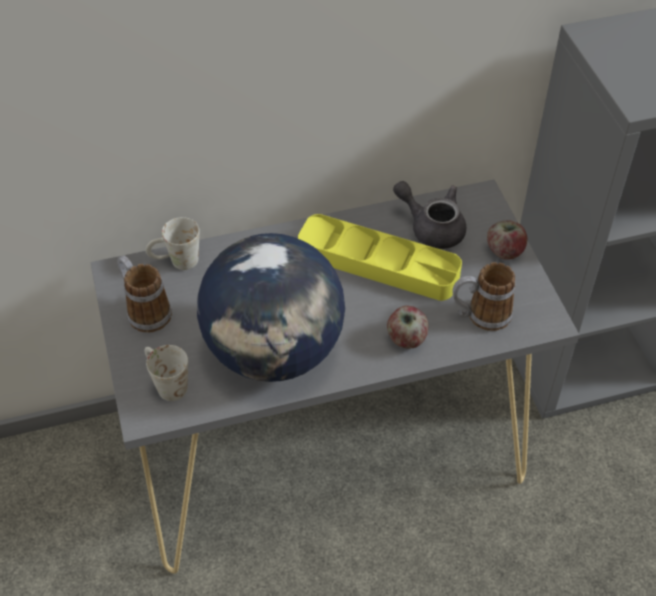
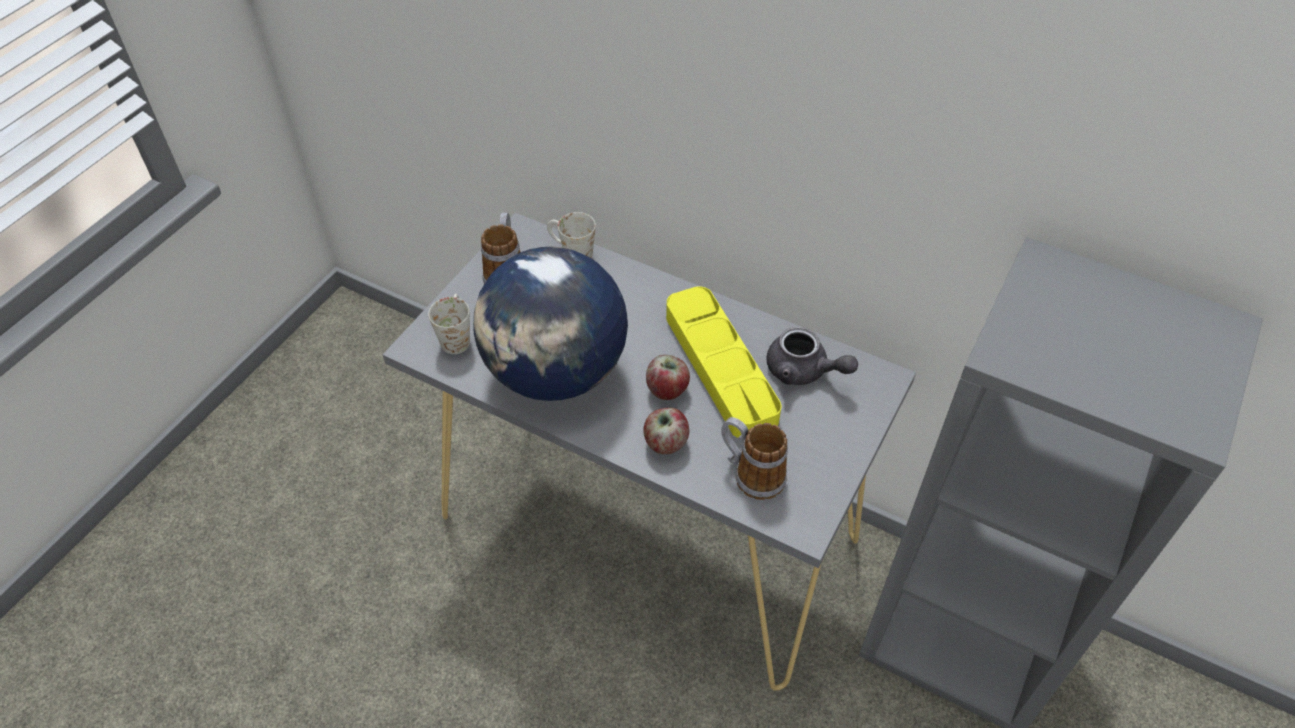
camera: 45 degrees right, 0 degrees up
(432, 227) = (803, 371): grey teapot -> grey teapot turned 135 degrees clockwise
(505, 251) = (844, 439): apple -> apple (667, 389)

